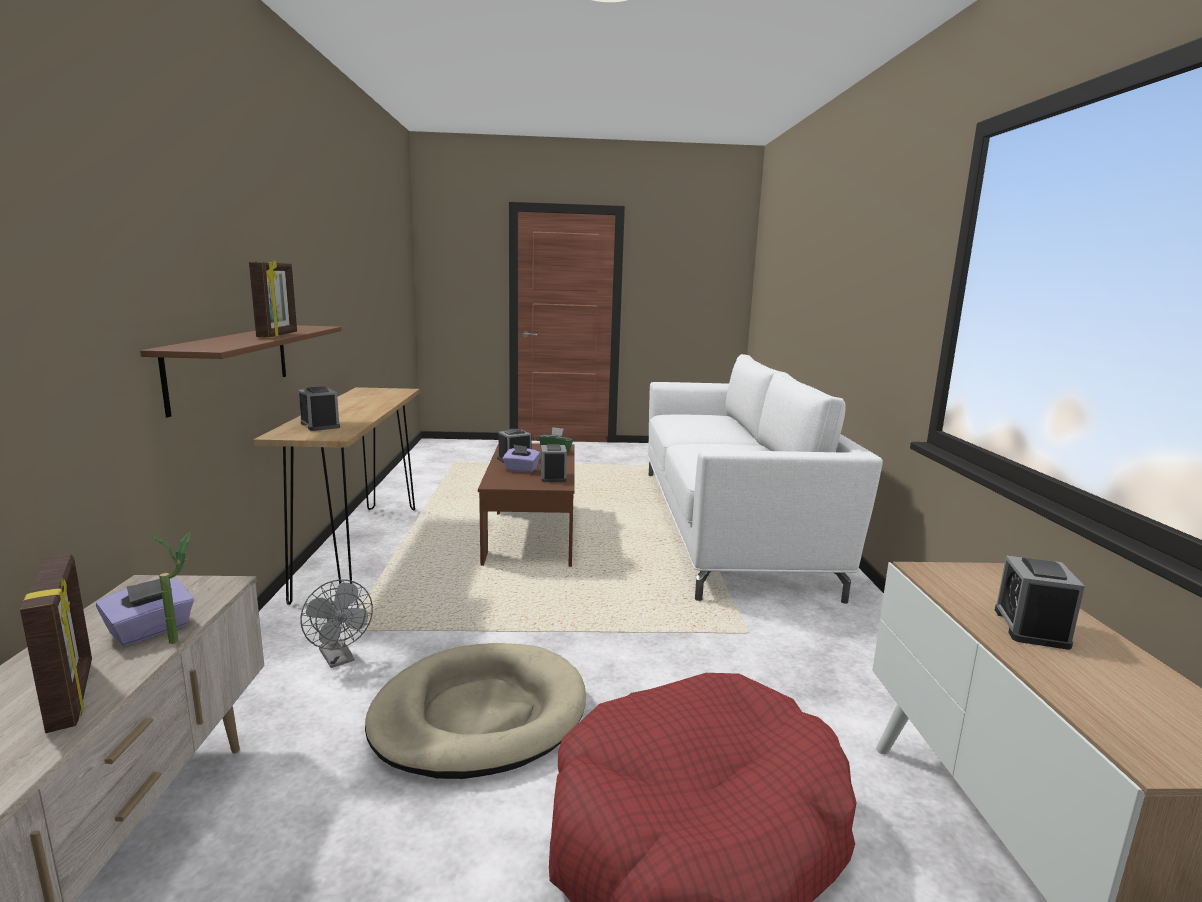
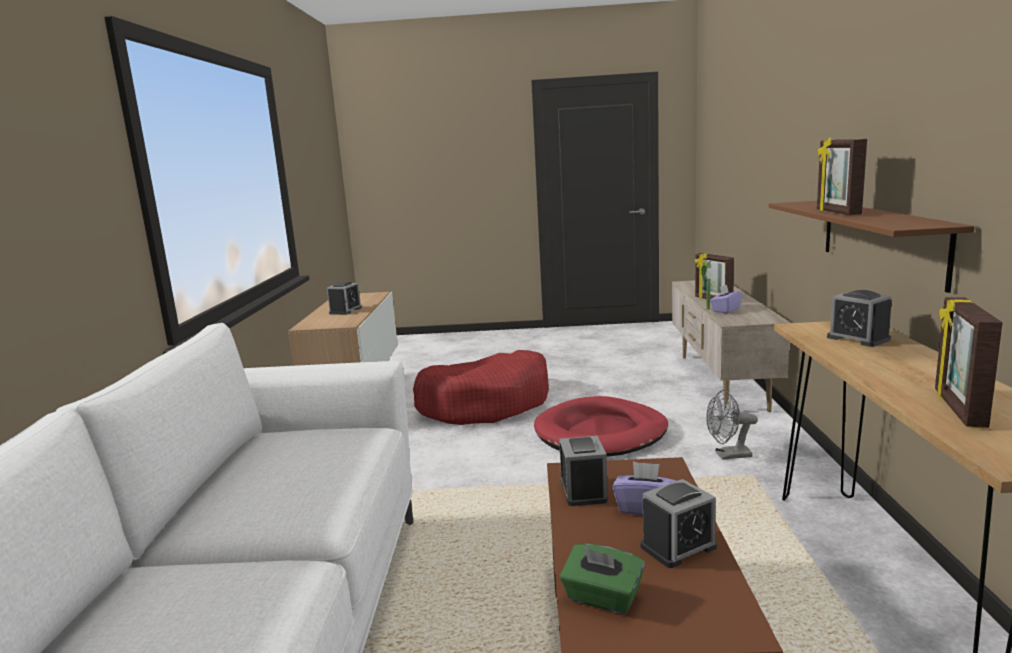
camera: 175 degrees left, 0 degrees up
(339, 659) = (728, 455): grey fan -> grey fan turned 60 degrees counterclockwise
(376, 399) = (957, 409): none -> picture frame
(479, 715) = (601, 433): beige dog bed -> red dog bed

